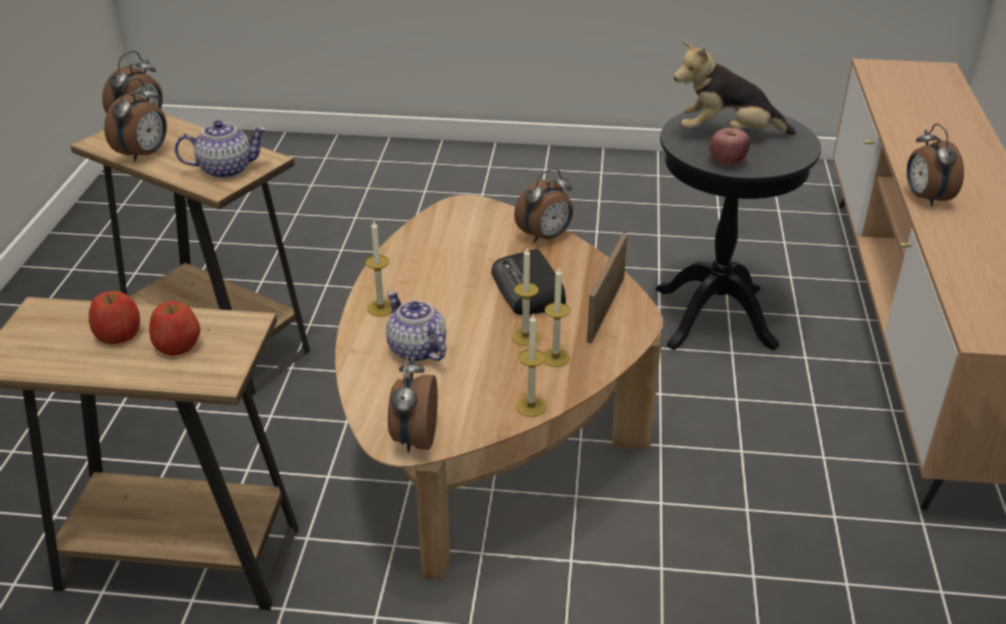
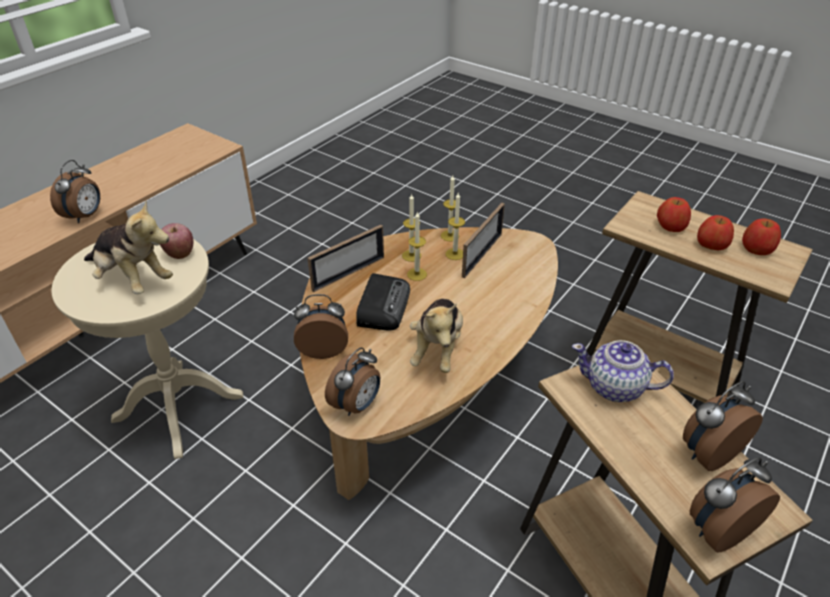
camera: 150 degrees left, 5 degrees up
(50, 349) = (757, 248): none -> apple
(380, 308) = (498, 331): candle -> candle (455, 254)
(414, 439) = (525, 241): alarm clock -> alarm clock (357, 405)
(416, 350) = (492, 290): teapot -> none
(434, 272) = (437, 349): none -> plush toy
(462, 393) = (482, 255): none -> picture frame
(715, 317) = (178, 407): black side table -> beige side table

